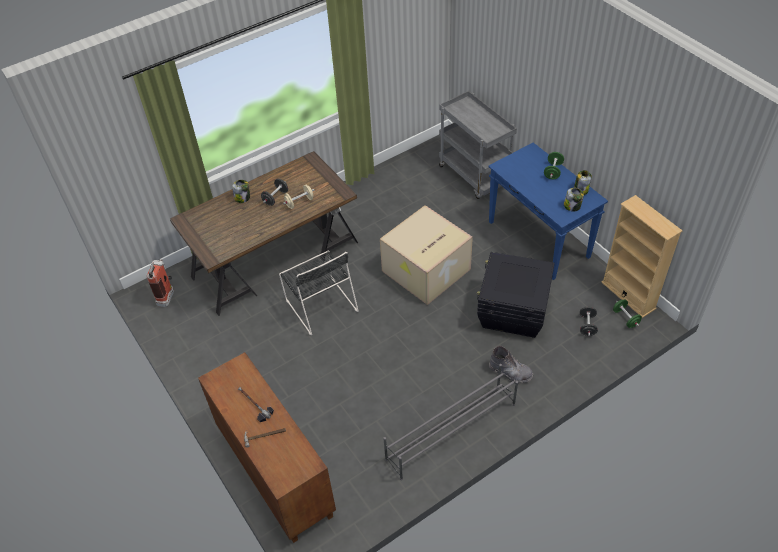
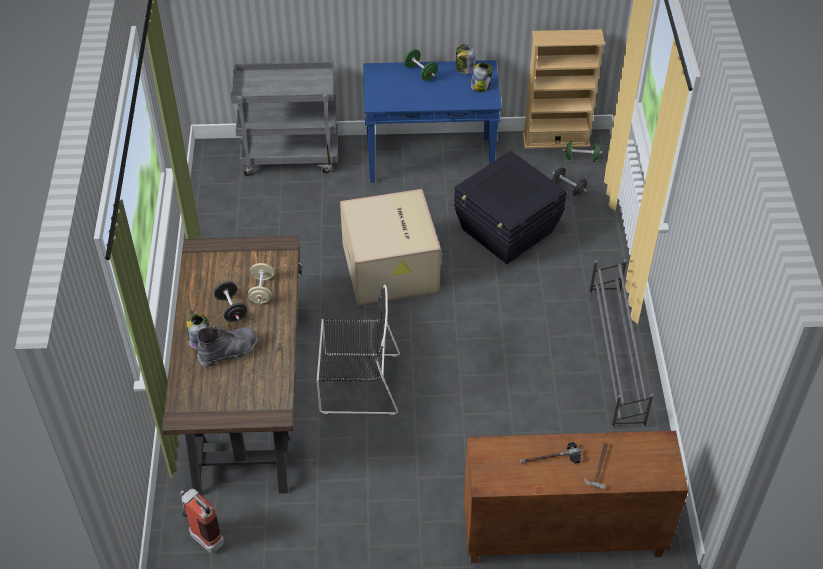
camera: 60 degrees left, 0 degrees up
(510, 372) = (579, 273): grey boot -> grey boot (229, 351)

